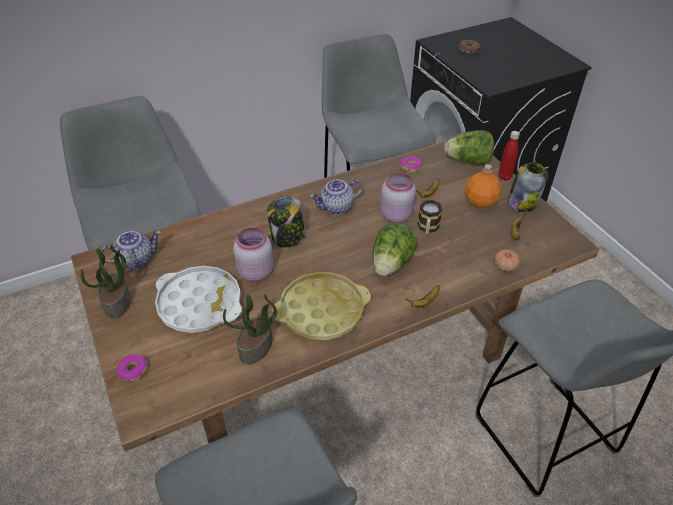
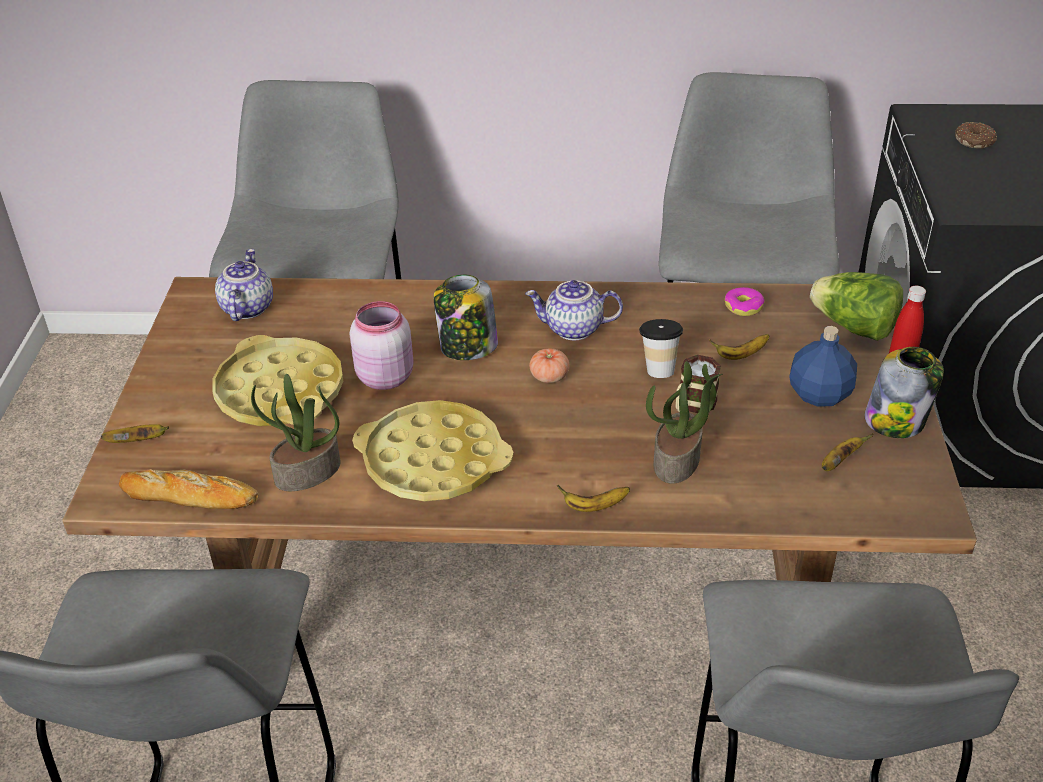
camera: 30 degrees right, 5 degrees down
(118, 302) = (184, 353): potted plant -> potted plant (677, 461)
(133, 371) = (139, 441): donut -> banana
(136, 259) = (246, 308): teapot -> teapot turned 90 degrees counterclockwise
(195, 392) = (190, 496): none -> bread
(200, 304) = (280, 392): white tray -> yellow tray
(391, 264) = (590, 435): lettuce -> none
(396, 214) = (658, 368): pink jar -> cup
(480, 202) = (819, 395): orange bottle -> blue bottle
(505, 266) = (774, 504): tomato -> tomato (549, 376)

